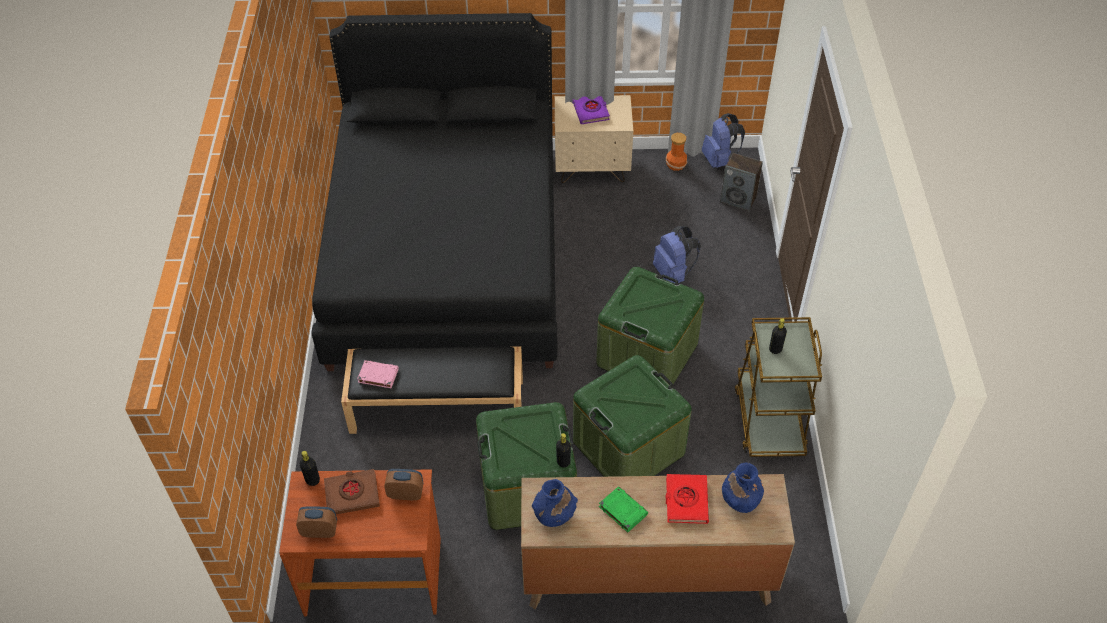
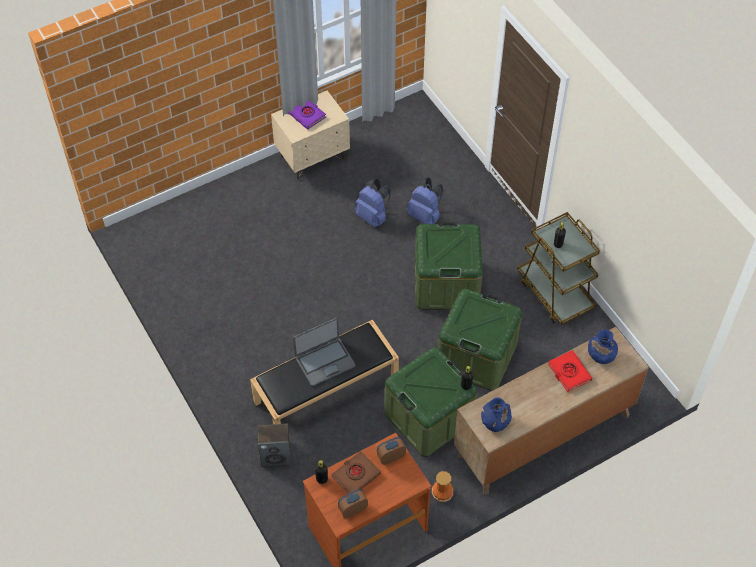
camera: 30 degrees left, 5 degrees up
(378, 376) = (289, 388): pink book -> none
(435, 366) = (325, 361): none -> laptop
(446, 253) = (250, 273): black bed -> none
(622, 510) = (535, 398): green book -> none
(675, 164) = (371, 128): vase -> vase (441, 494)
(718, 159) = (400, 111): blue backpack -> blue backpack (373, 216)
(738, 199) = (434, 137): speaker -> speaker (276, 455)

